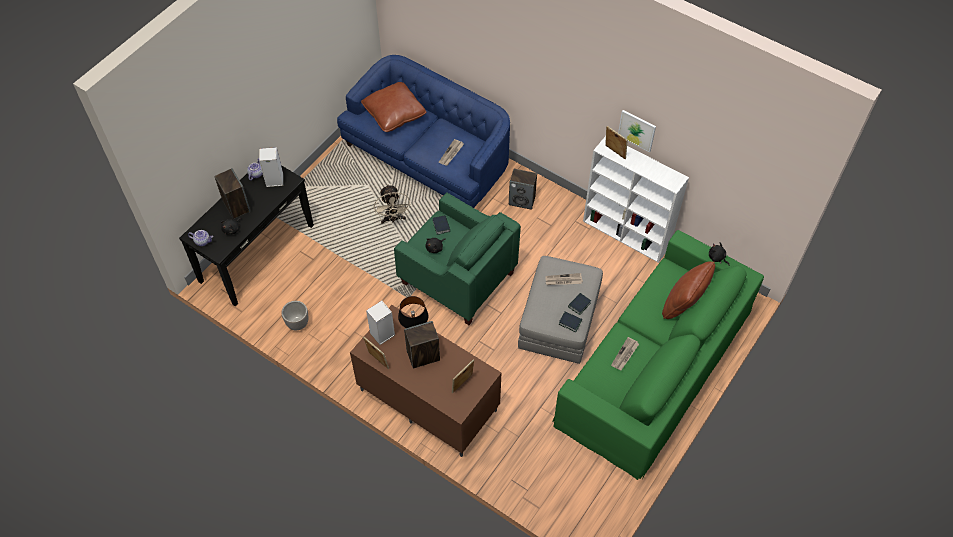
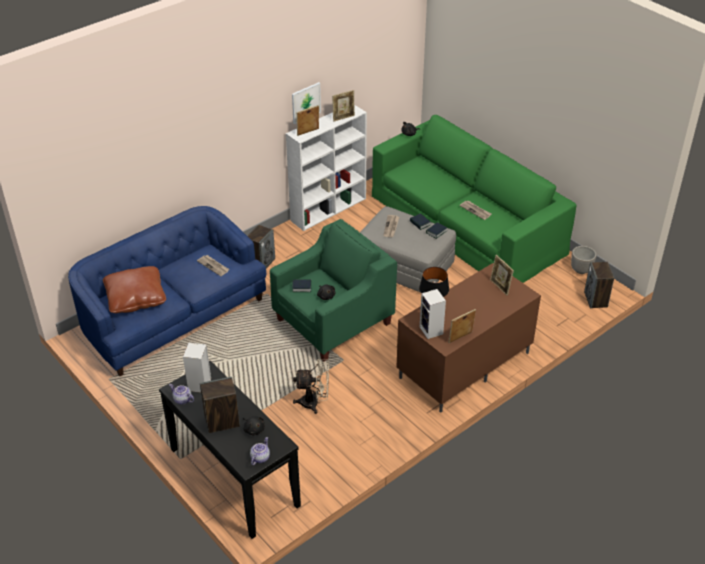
camera: 75 degrees left, 15 degrees down
(297, 324) = (344, 452): planter -> planter (581, 270)
(393, 219) = (240, 356): beige fan -> beige fan (314, 403)
(423, 356) = (463, 307): speaker -> speaker (596, 300)
(655, 176) = (343, 118): none -> picture frame
(683, 304) = (436, 171): brown pillow -> none

